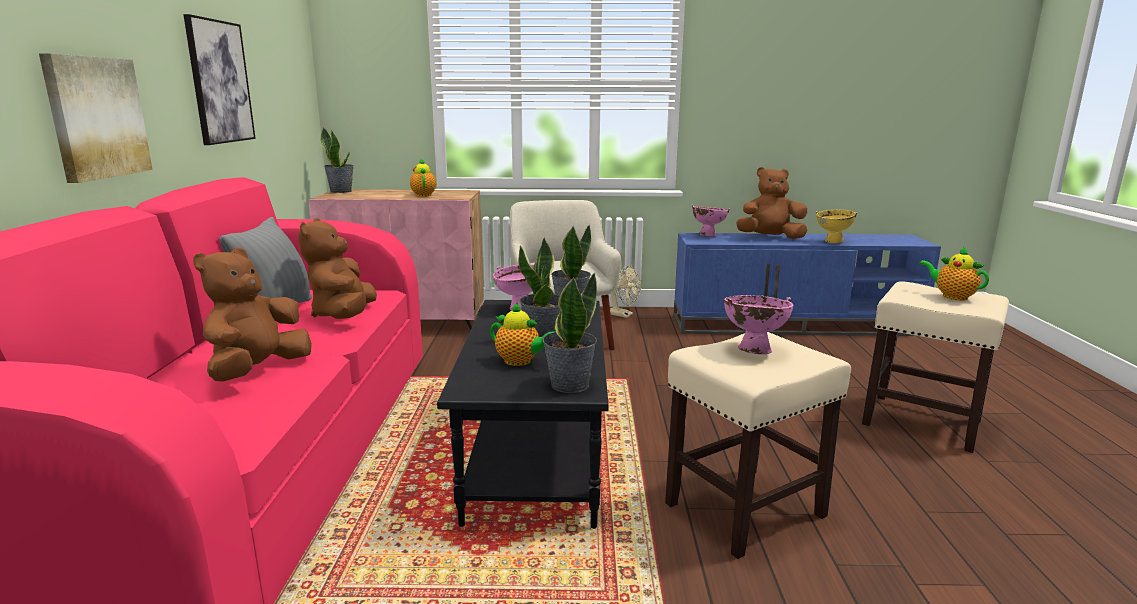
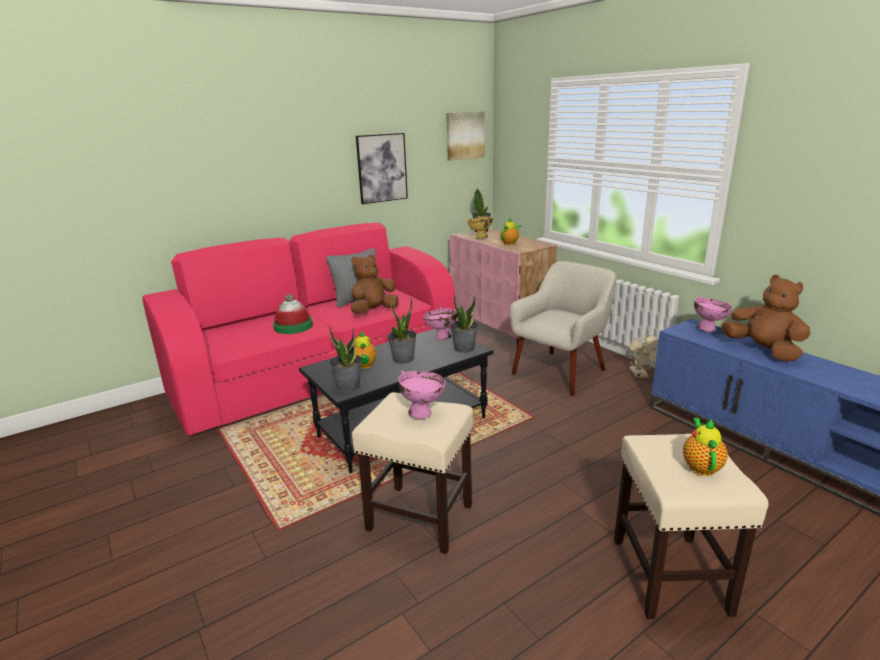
camera: 55 degrees right, 5 degrees up
(96, 117) = (284, 195): picture -> picture (464, 135)
(258, 371) = (293, 326): brown plush toy -> hat
(833, 242) = (822, 378): yellow bowl -> yellow bowl (480, 238)

